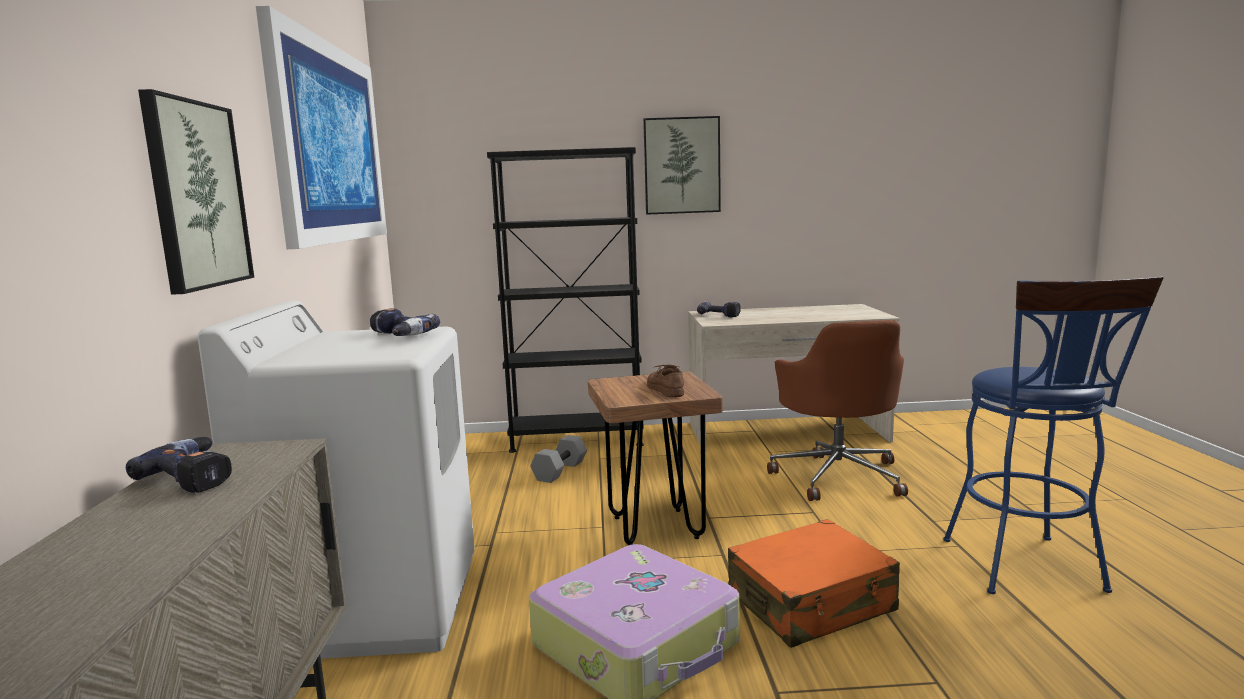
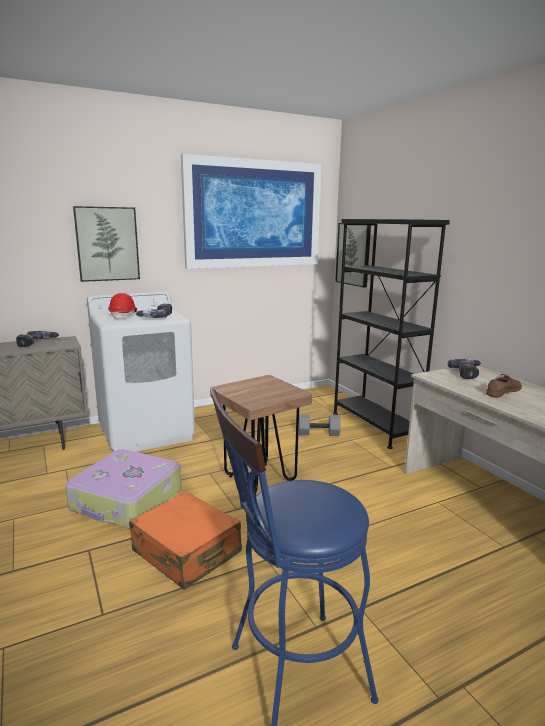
camera: 65 degrees right, 5 degrees up
(340, 350) = (123, 316): none -> red hard hat
(664, 388) = (258, 393): brown shoe -> brown shoe (503, 391)
(681, 166) = (489, 234): picture -> picture (353, 254)
(838, 476) = (418, 544): brown office chair -> none

